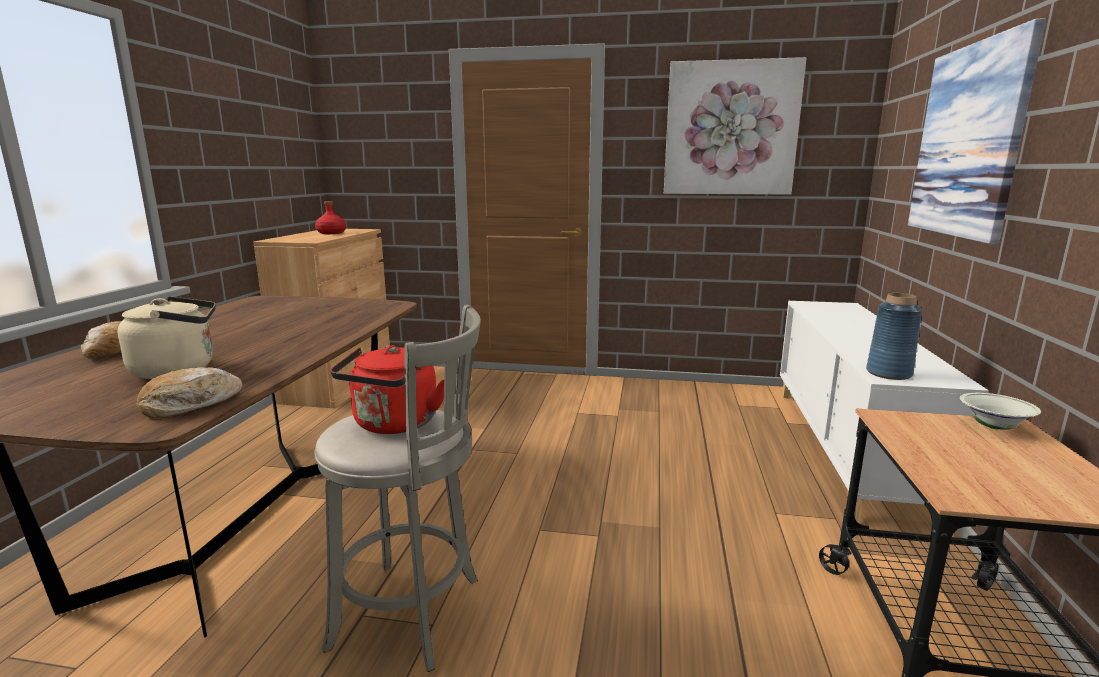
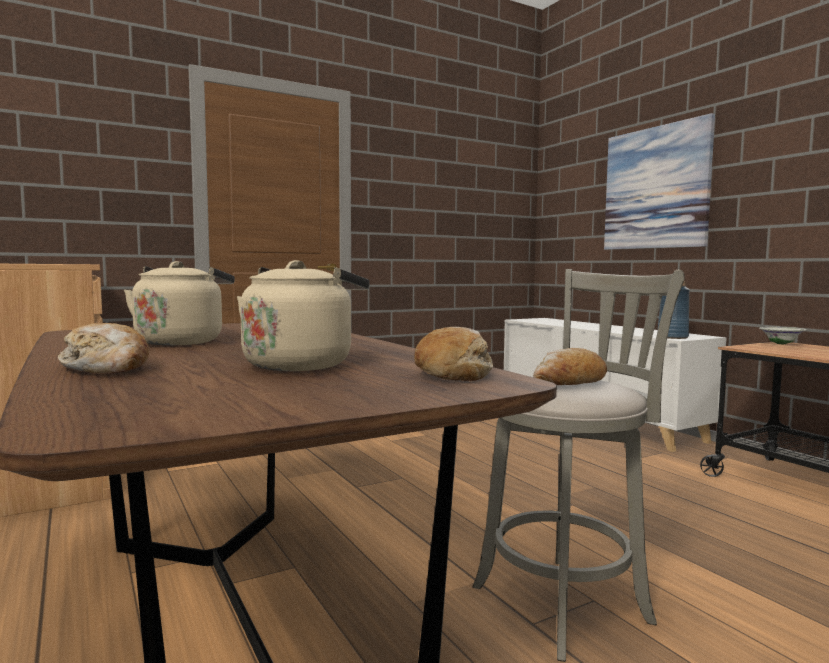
camera: 40 degrees left, 10 degrees down
(247, 324) = (182, 341): none -> beige kettle
(331, 233) = (51, 263): red bottle -> none
(394, 425) = (569, 383): red kettle -> bread
(730, 129) = (449, 180): picture -> none

